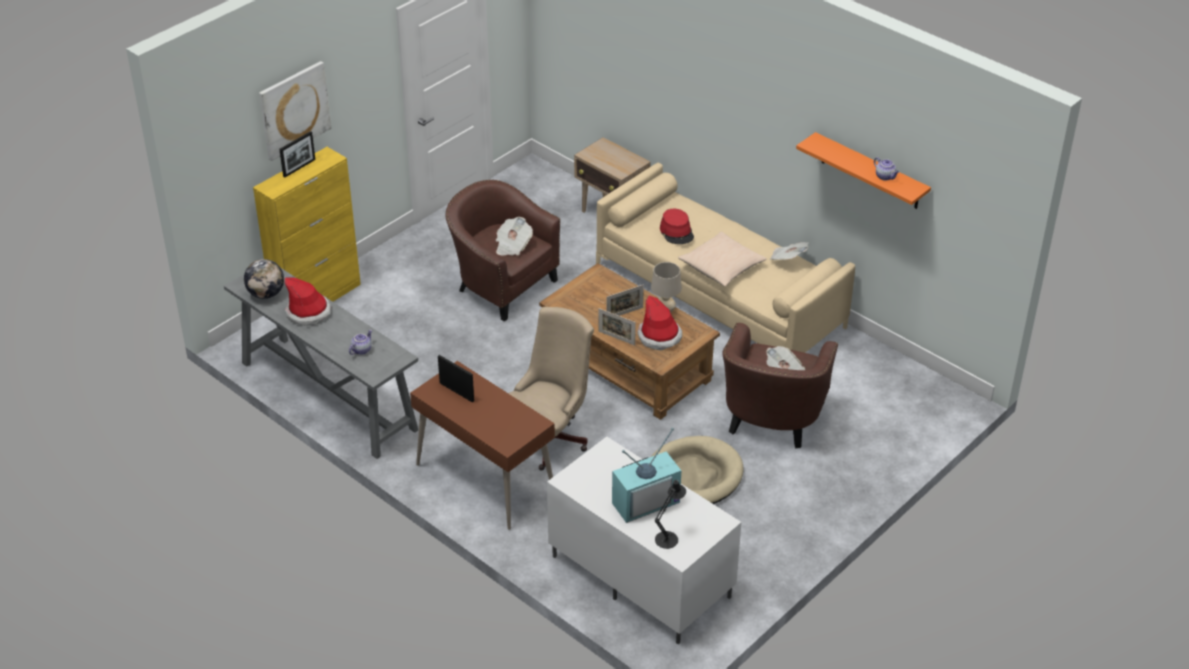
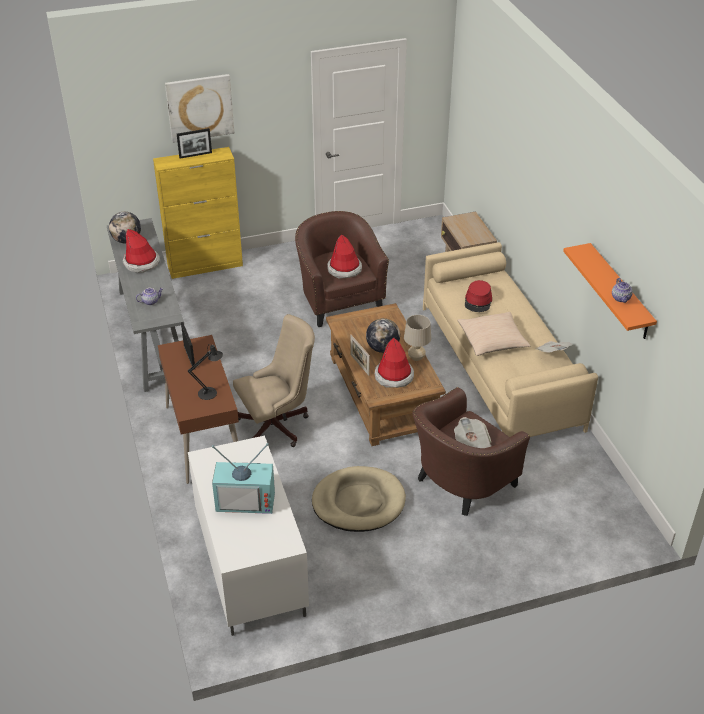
camera: 30 degrees right, 0 degrees up
(512, 245) = (344, 269): newspaper -> hat
(624, 313) = (382, 348): picture frame -> globe
(668, 537) = (237, 539): black table lamp -> black table lamp (210, 392)

